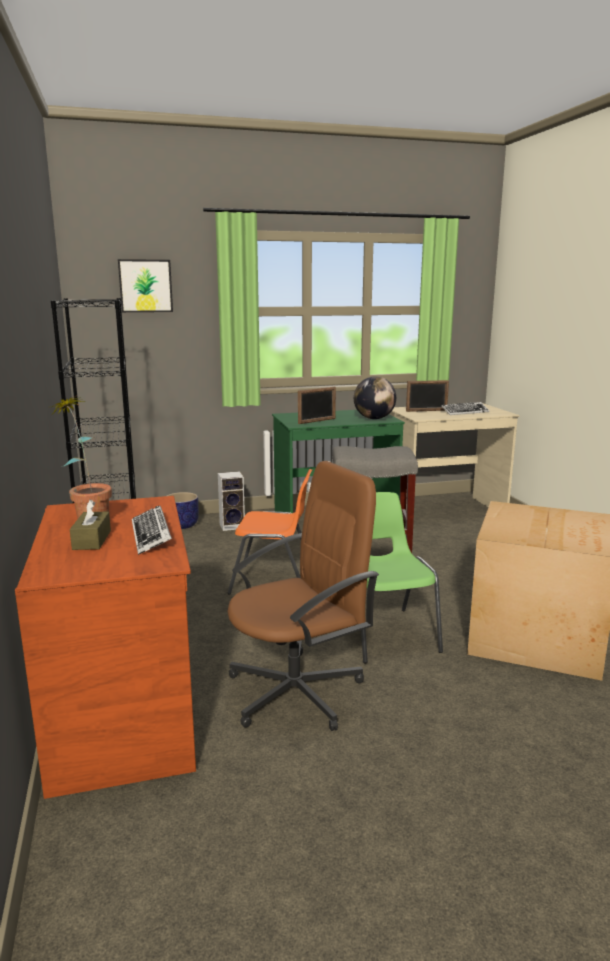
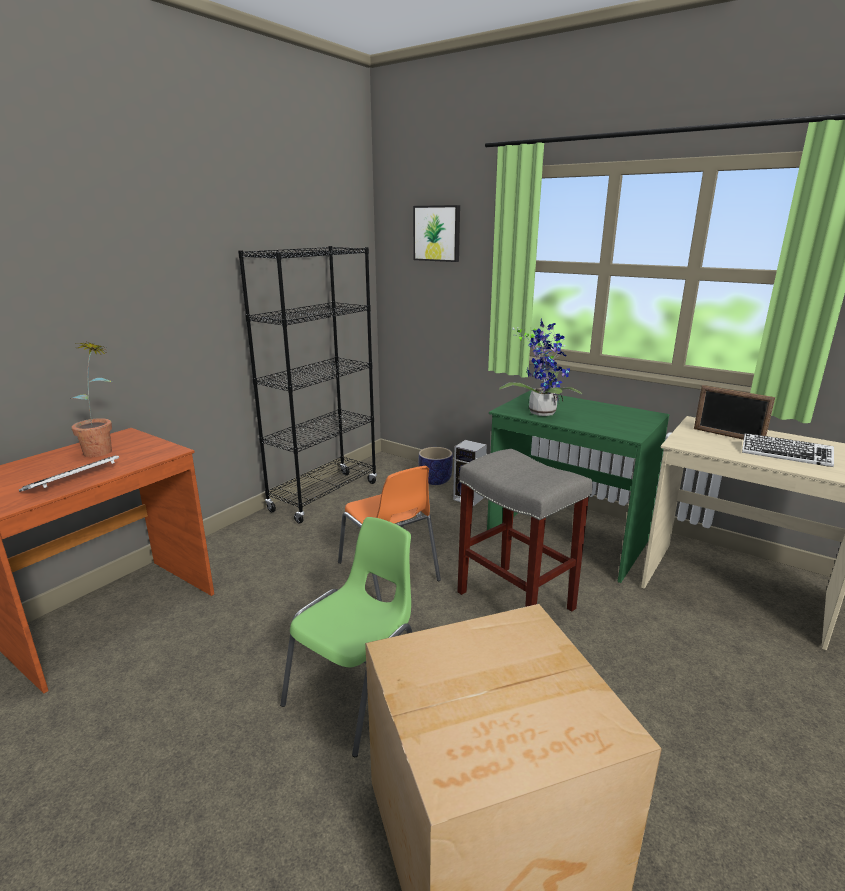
camera: 50 degrees right, 5 degrees up
(92, 540) = (50, 467): brown tissue box -> none
(297, 691) = (197, 687): brown office chair -> none
(317, 421) = (541, 411): picture frame -> potted plant
(374, 418) = (615, 427): globe -> none

